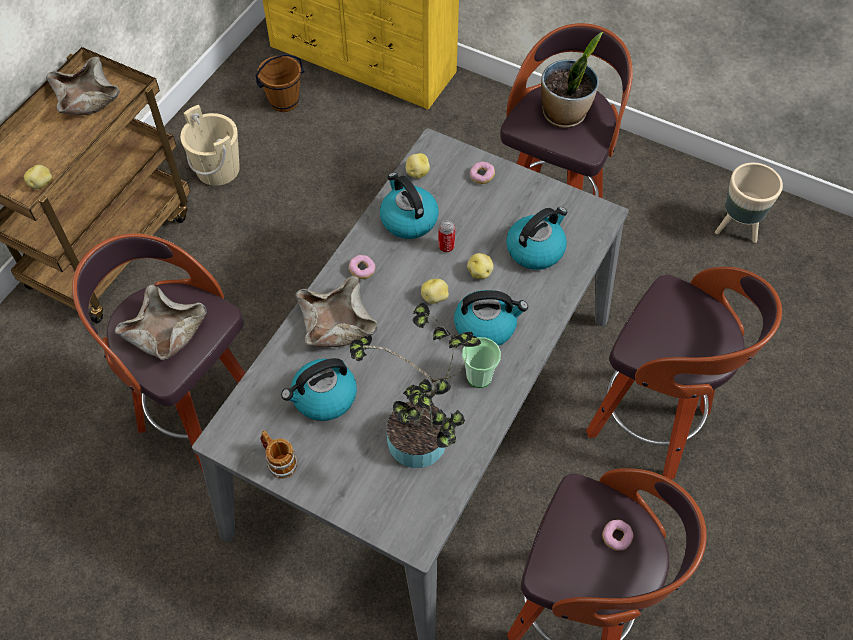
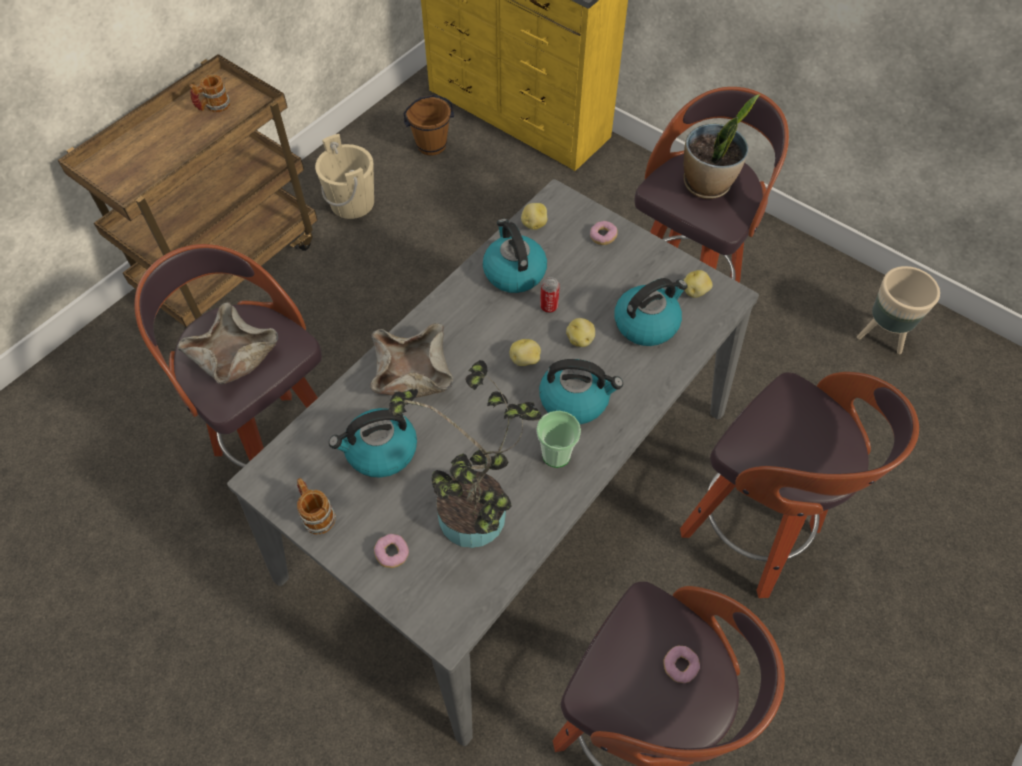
camera: 10 degrees right, 0 degrees up
(42, 183) = (146, 184): potato -> potato (695, 291)
(88, 99) = (213, 107): beige bowl -> mug
(362, 270) = (452, 319): donut -> donut (392, 554)

